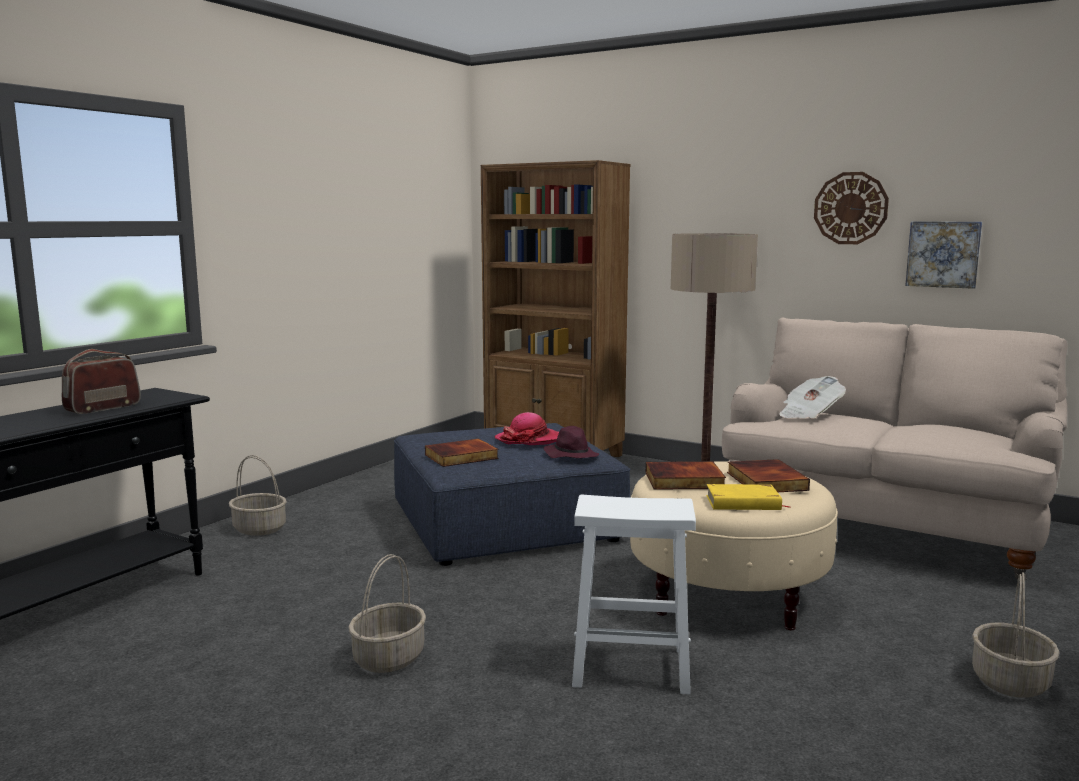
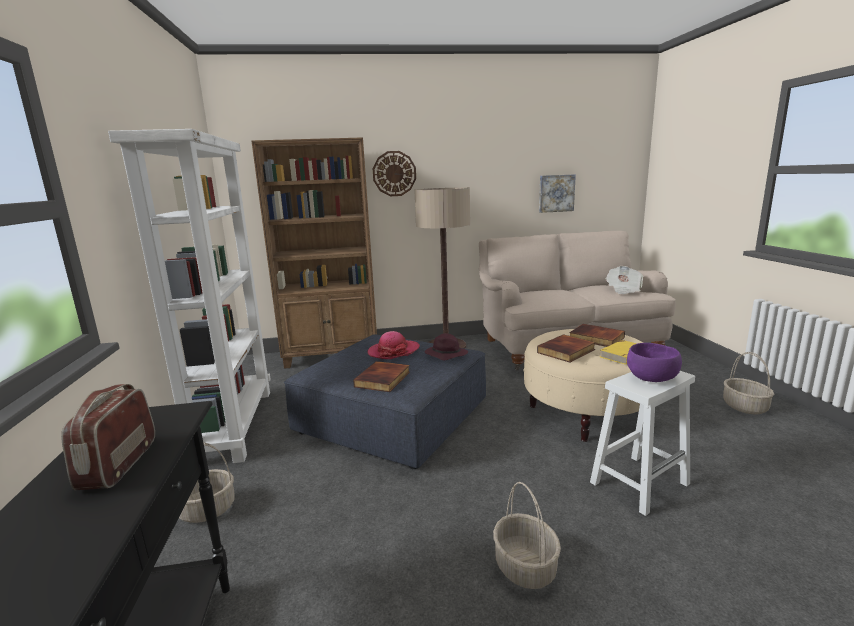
camera: 40 degrees left, 5 degrees up
(368, 482) = (234, 424): none -> white bookcase
(638, 507) = (652, 378): none -> purple bowl
(809, 414) = (540, 293): newspaper -> newspaper (623, 290)
(850, 208) = (507, 169): wall clock -> wall clock (394, 173)

